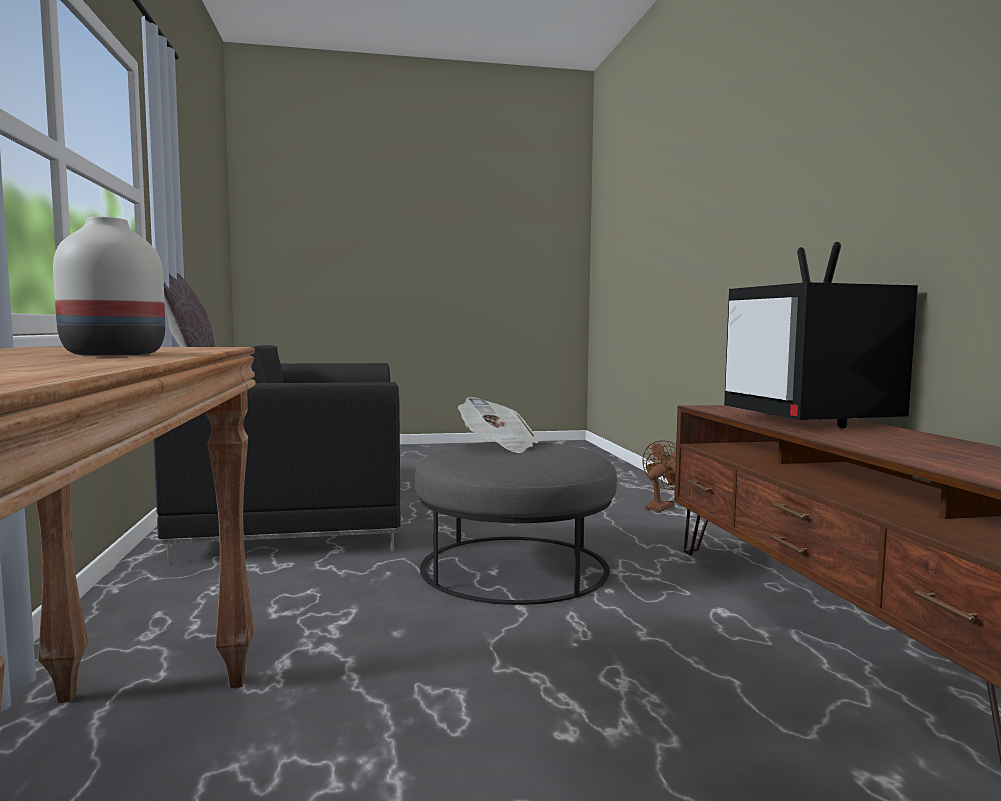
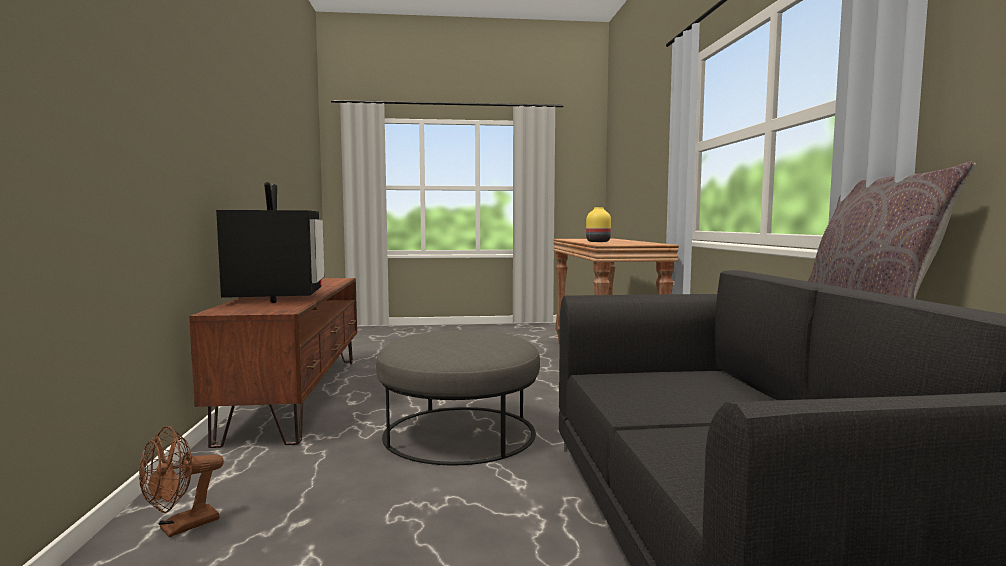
camera: 175 degrees left, 0 degrees up
(116, 354) = (597, 241): white vase -> yellow vase
(498, 446) = (470, 342): newspaper -> none

